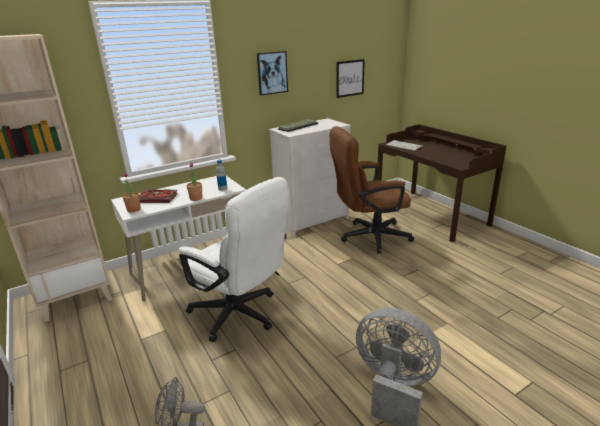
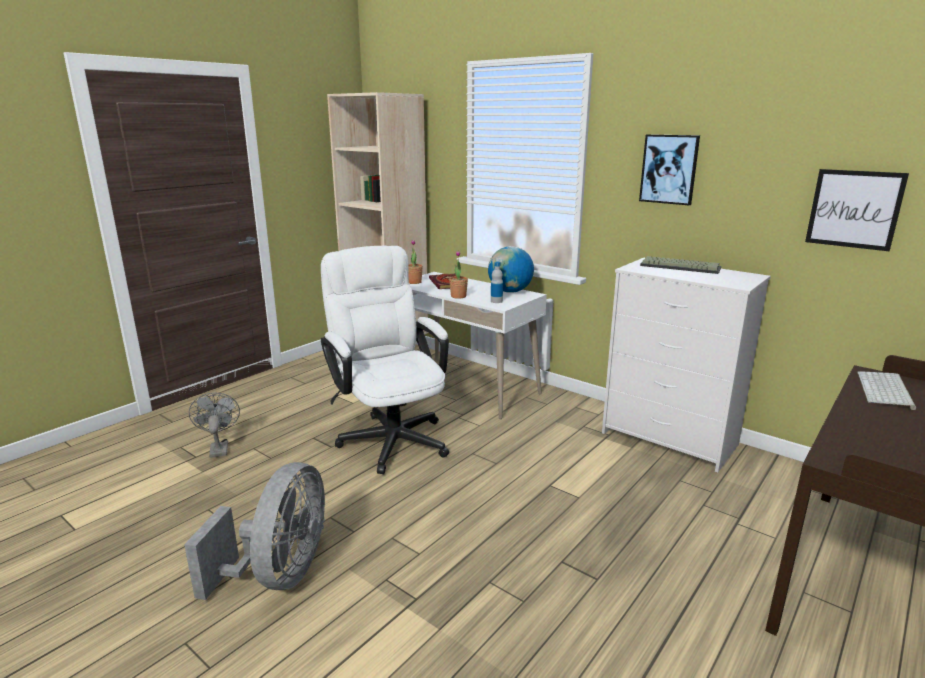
camera: 70 degrees right, 5 degrees down
(205, 182) = (510, 291): none -> globe
(240, 315) = (390, 436): white office chair -> white office chair turned 135 degrees clockwise
(368, 237) = (668, 505): brown office chair -> none

